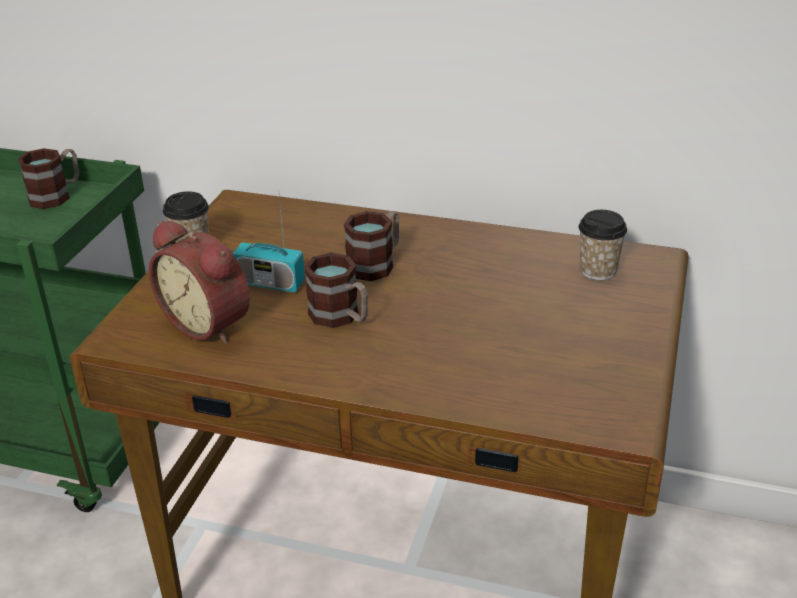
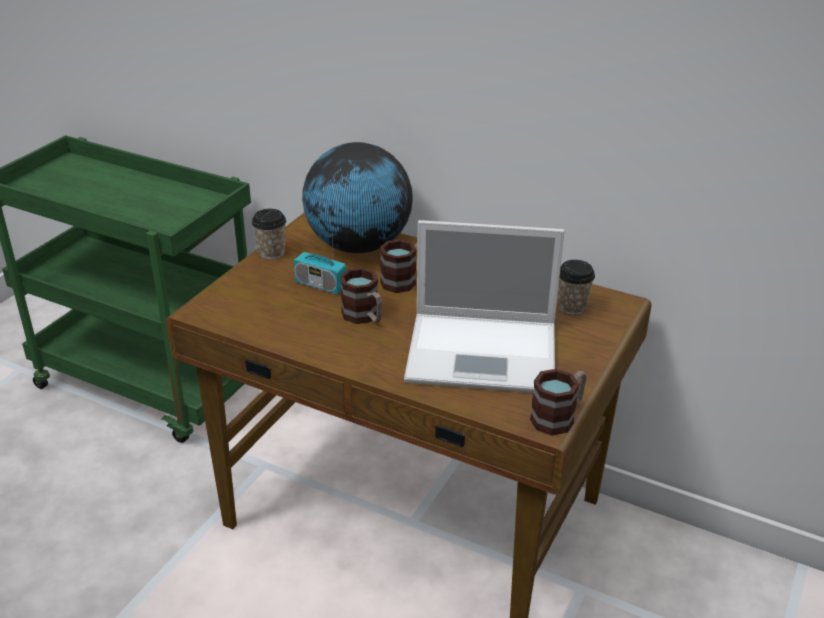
camera: 10 degrees right, 0 degrees up
(56, 195) = (185, 199): mug -> mug (559, 416)
(210, 323) = (268, 309): alarm clock -> none
(303, 228) = (358, 246): none -> globe
(513, 343) = (485, 353): none -> laptop

